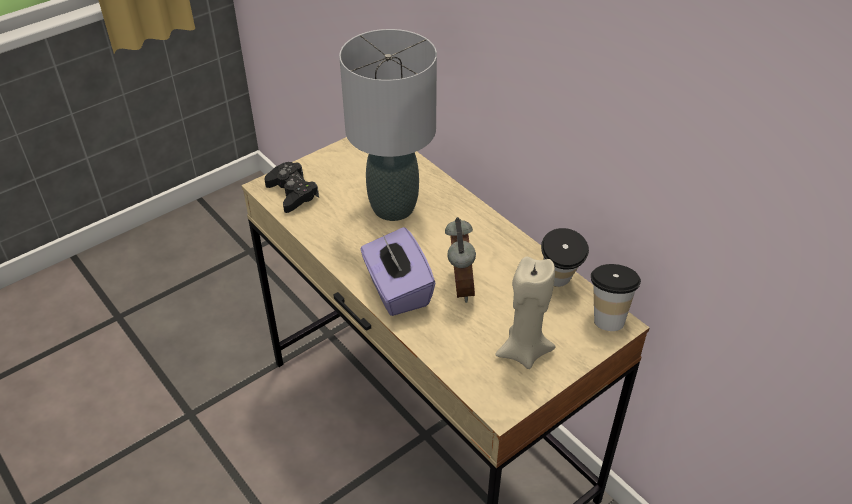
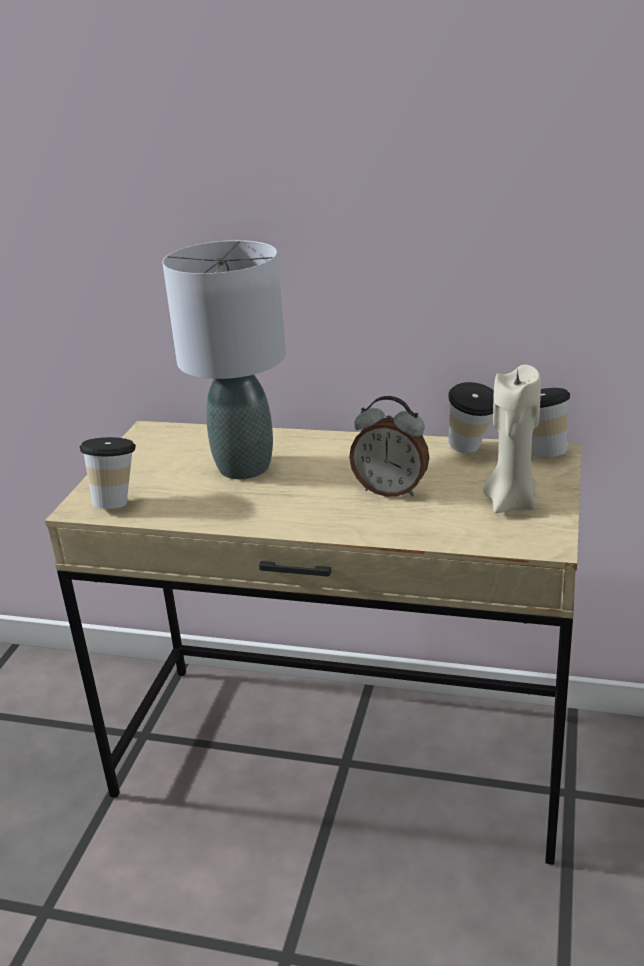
camera: 35 degrees left, 15 degrees down
(292, 192) = (116, 501): black game controller -> cup
(397, 290) = (335, 517): purple tissue box -> none
(459, 287) = (391, 490): alarm clock -> alarm clock turned 150 degrees clockwise

